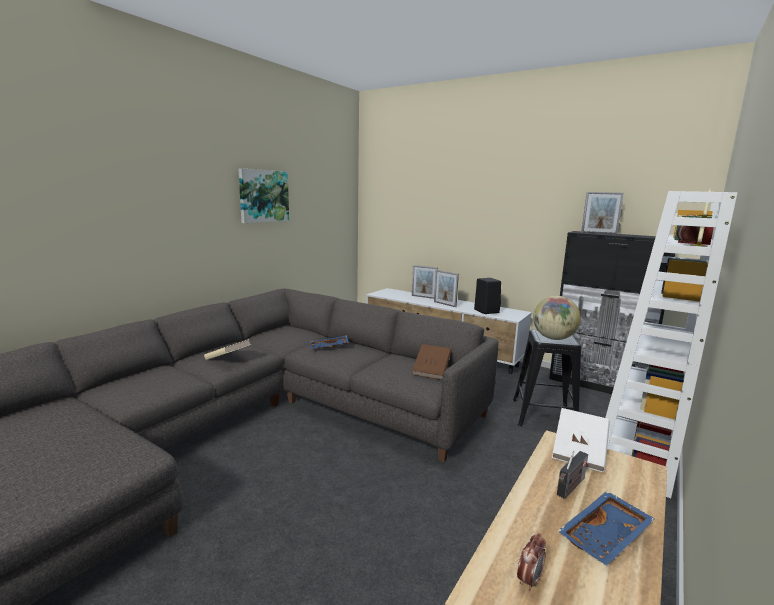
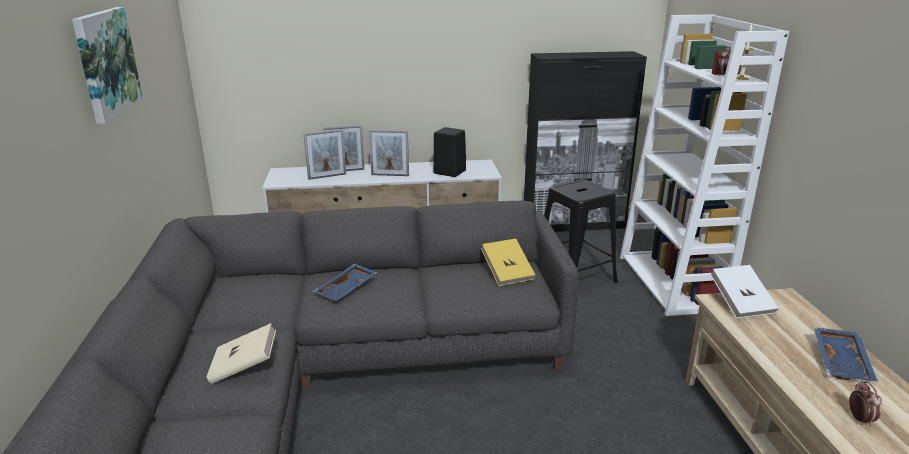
camera: 40 degrees left, 10 degrees up
(431, 371) = (507, 273): brown book -> yellow book
(553, 338) = (585, 192): globe -> none
(570, 487) = (779, 337): radio -> none
(599, 233) = (566, 55): picture frame -> picture frame (327, 176)

